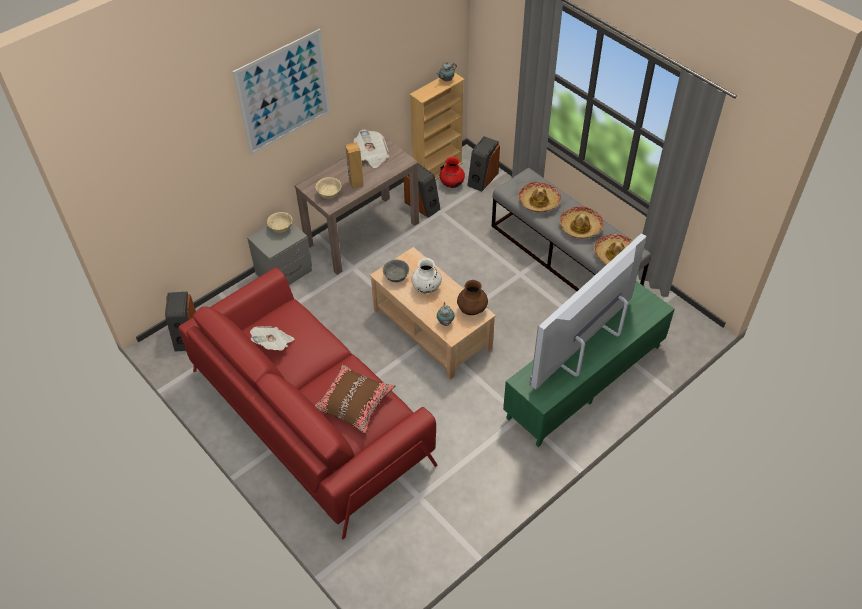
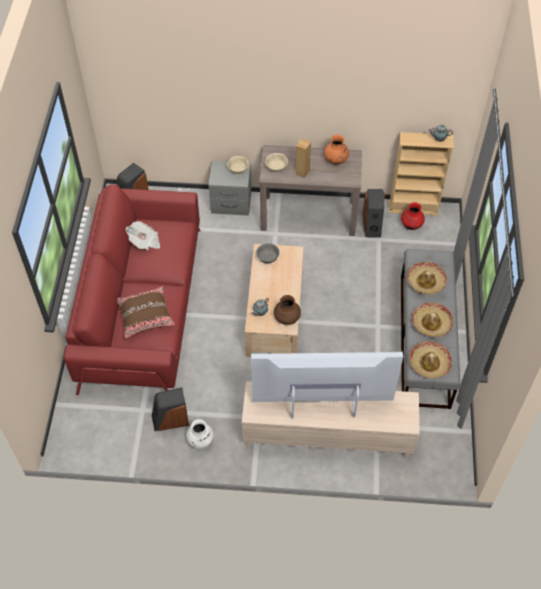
camera: 45 degrees right, 5 degrees up
(284, 92) = (270, 72): picture -> none
(372, 156) = (335, 160): newspaper -> orange vase
(426, 288) = (277, 281): white vase -> white vase (200, 441)
(482, 179) = (437, 237): speaker -> speaker (170, 419)
(585, 381) = (328, 433): green tv stand -> beige tv stand

